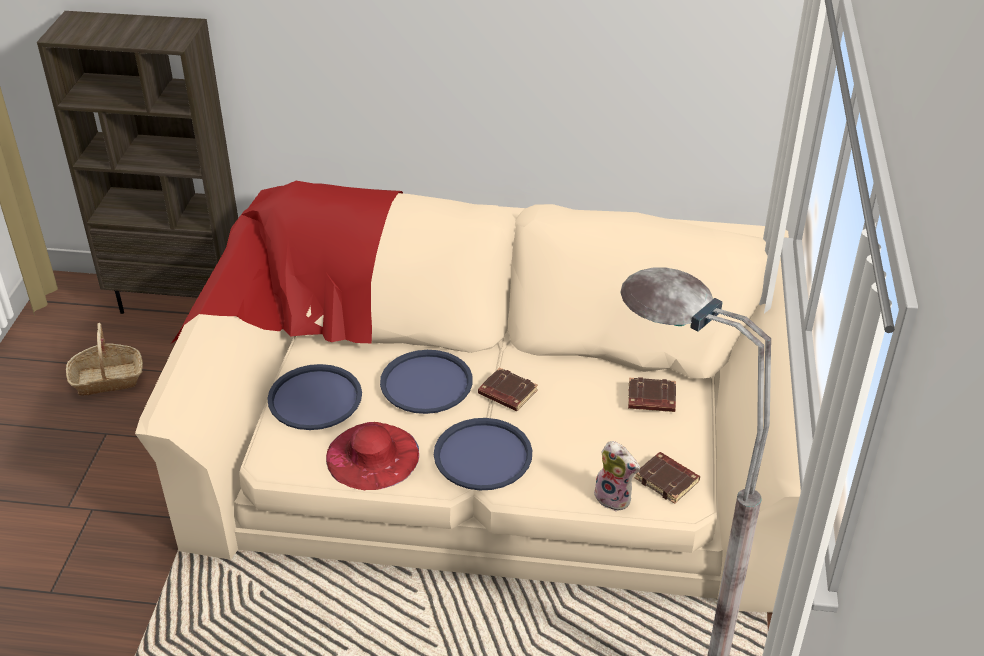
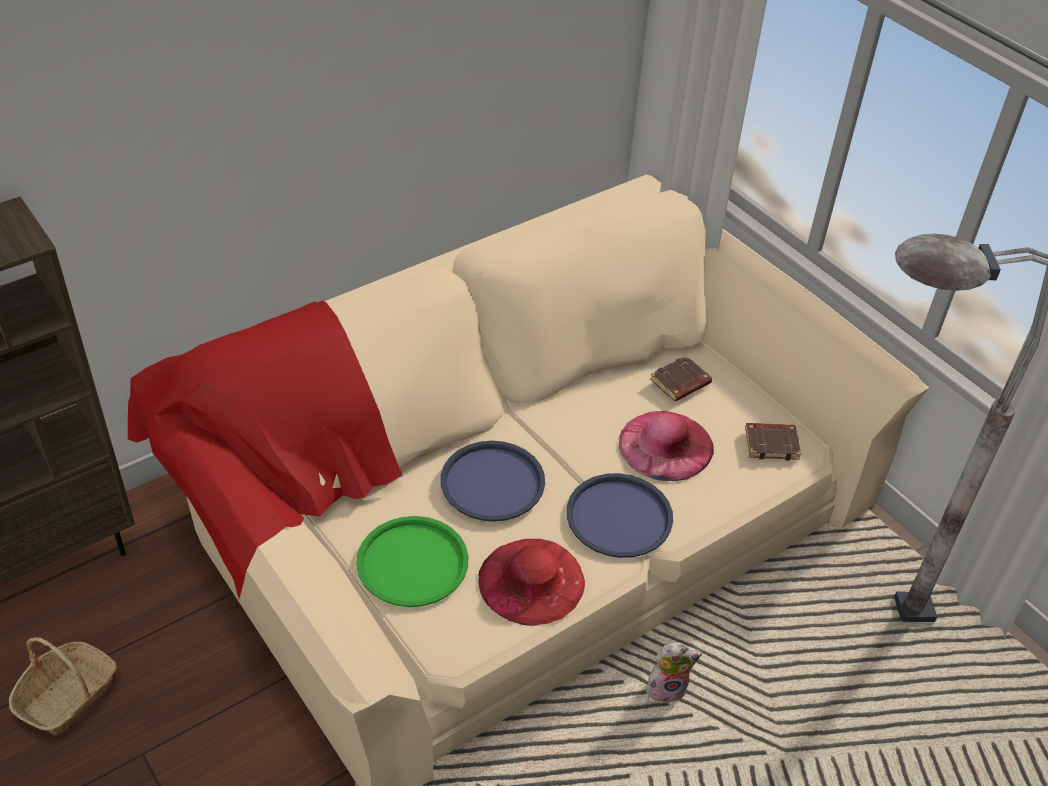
camera: 45 degrees left, 5 degrees up
(315, 398) = (412, 562): blue tray -> green tray
(506, 393) = (569, 448): brown book -> none
(581, 432) = (665, 445): none -> pink hat
(615, 497) = (754, 484): plush toy -> plush toy (667, 688)

